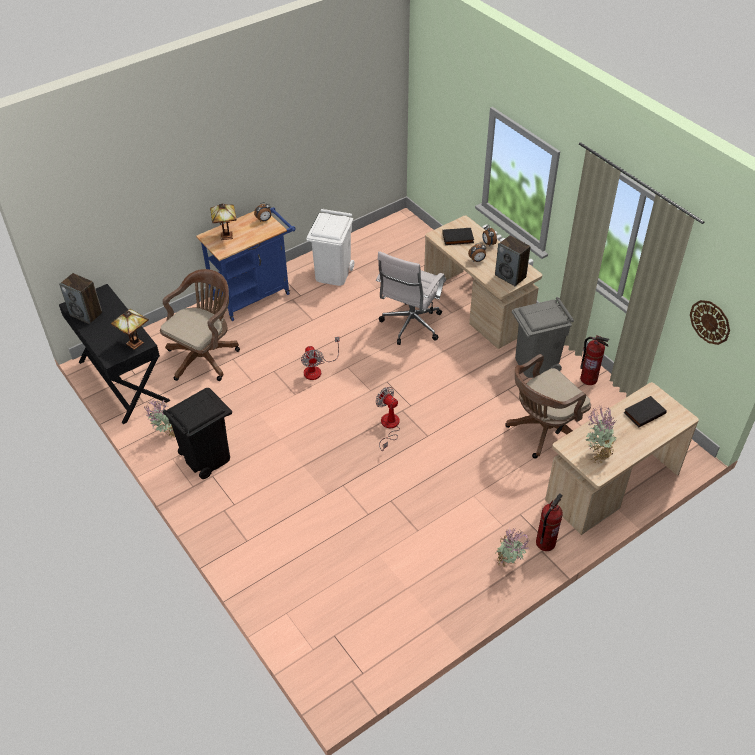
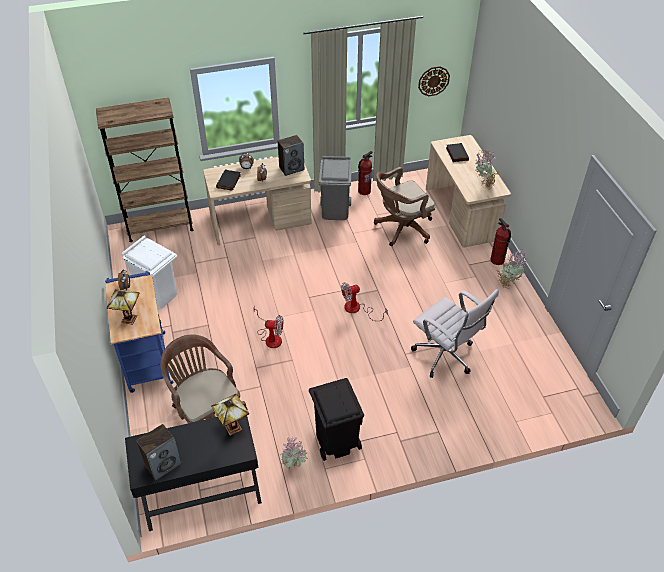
camera: 70 degrees left, 0 degrees up
(410, 326) = (255, 265): white office chair -> white office chair (446, 357)
(424, 241) = (160, 227): none -> brown bookcase
(543, 431) = (401, 229): brown office chair -> brown office chair turned 75 degrees clockwise

